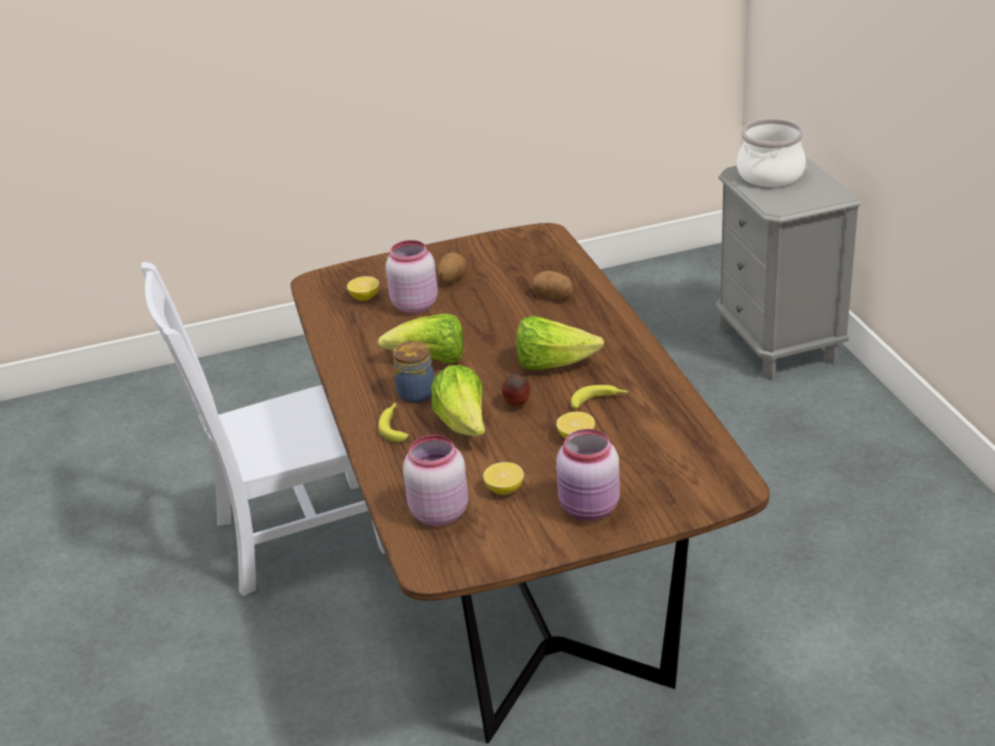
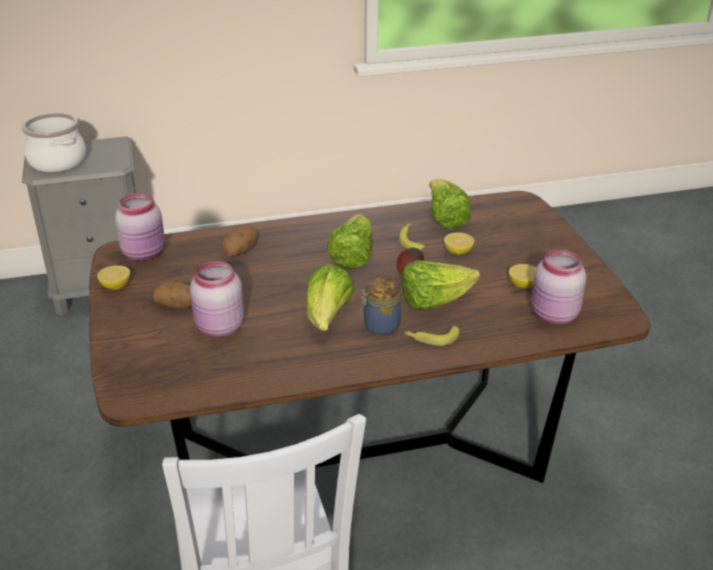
camera: 90 degrees left, 0 degrees up
(365, 297) = (186, 361): lemon -> lemon (115, 286)
(590, 508) = (544, 251): pink jar -> pink jar (145, 253)
(660, 424) = (445, 219): none -> lettuce

